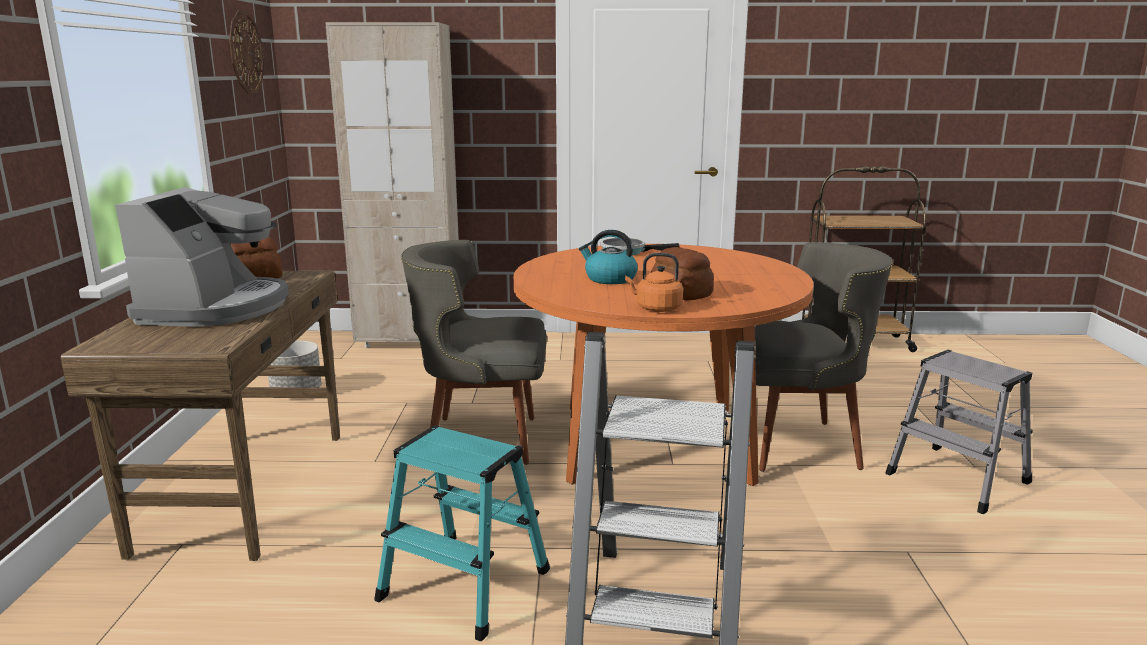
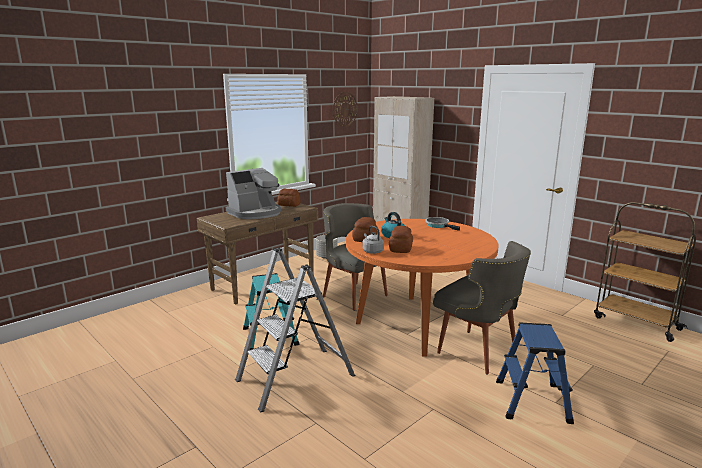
camera: 45 degrees right, 0 degrees up
(584, 294) = (364, 238): none -> bread
(656, 308) = (372, 251): orange kettle -> grey kettle
(958, 477) = (532, 401): grey step ladder -> blue step ladder

